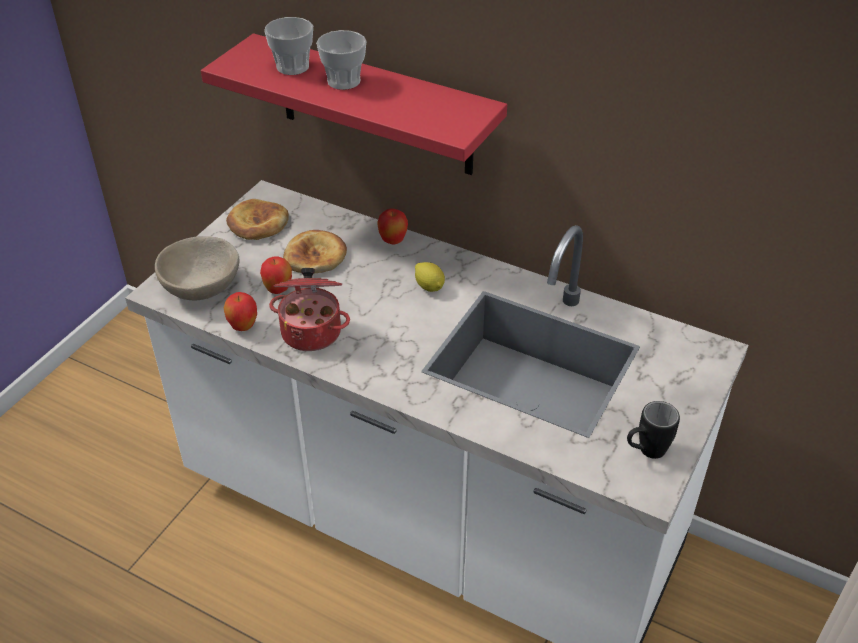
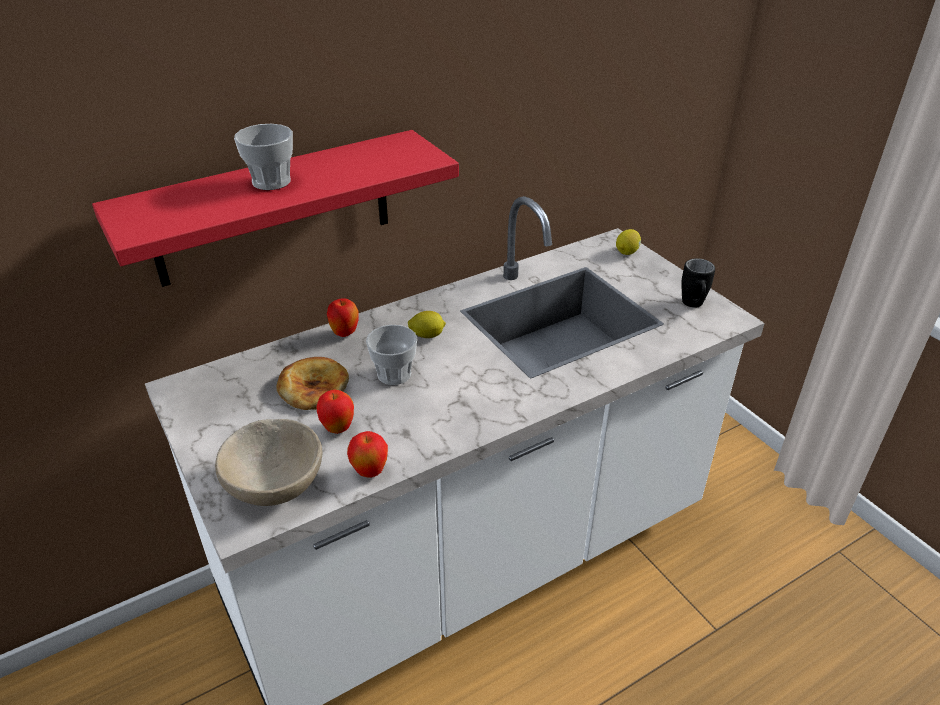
camera: 60 degrees left, 5 degrees down
(257, 224) = (216, 409): bread -> none
(292, 67) = (202, 199): cup -> cup (394, 374)
(312, 331) = (420, 425): cooking pot -> none
(703, 368) = (627, 252): none -> lemon

